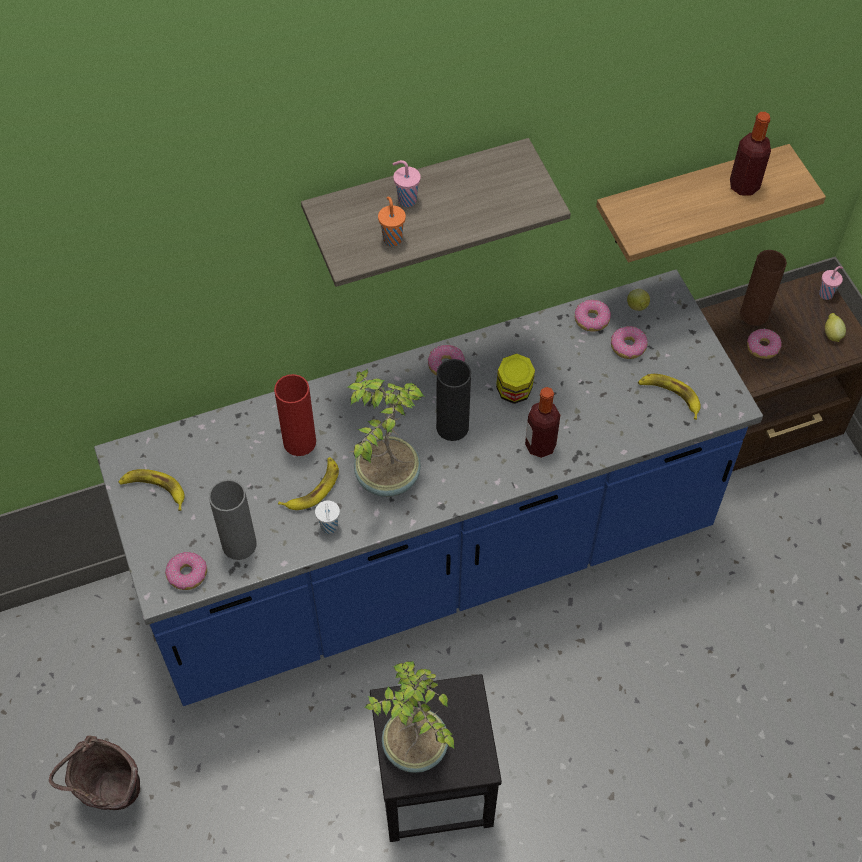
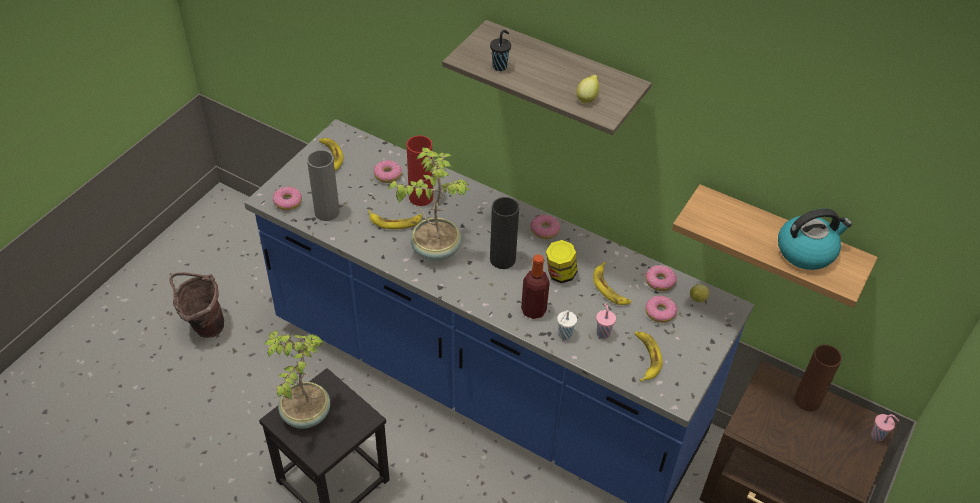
camera: 50 degrees right, 10 degrees down
(329, 527) = (375, 244): white cup -> white cup (564, 335)
(392, 238) = (500, 66): orange cup -> black cup
(406, 200) = (536, 57): pink cup -> pink cup (603, 333)
(566, 363) = (610, 288): none -> banana
(744, 185) = (806, 251): bottle -> kettle
(762, 347) = (785, 422): donut -> donut (388, 175)
(831, 334) = (846, 459): lemon -> lemon (587, 98)

